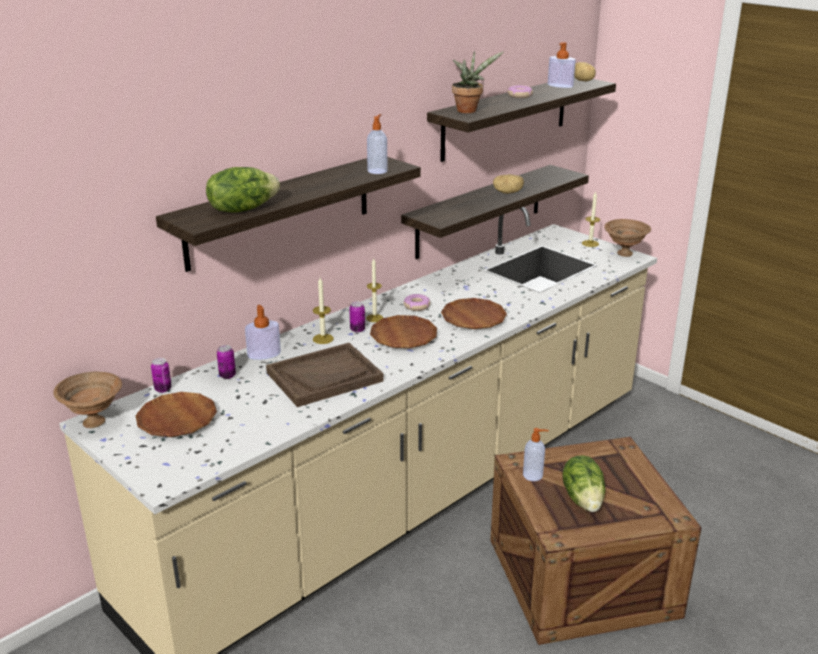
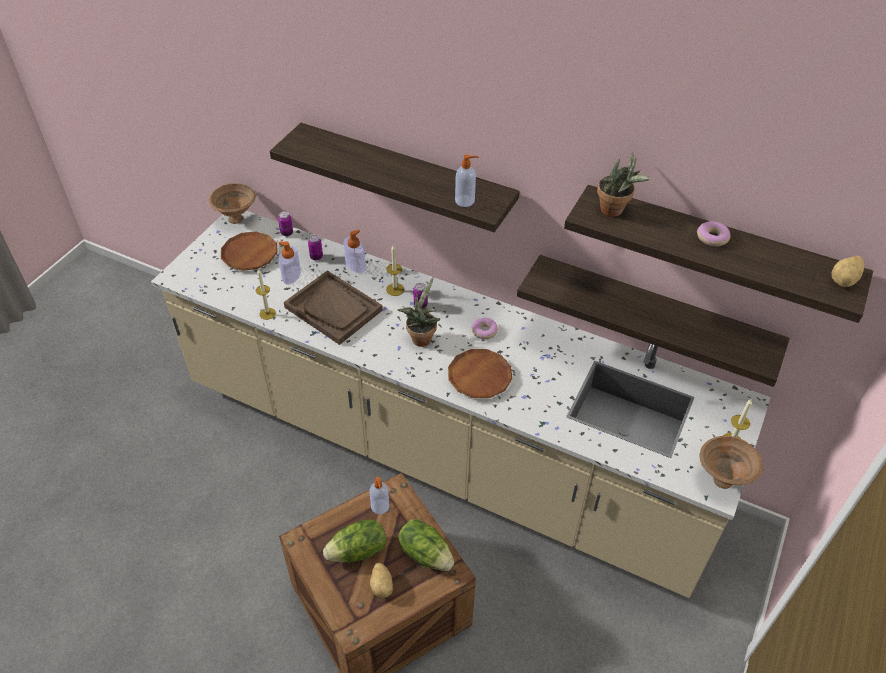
camera: 70 degrees right, 20 degrees up
(242, 209) = (330, 156): lettuce -> lettuce (426, 553)
(374, 318) = (447, 309): candle -> candle (267, 313)
(403, 336) = (421, 337): brown plate -> potted plant
(508, 192) = (656, 318): potato -> potato (382, 585)
(560, 85) = (796, 264): soap dispenser -> soap dispenser (291, 275)

